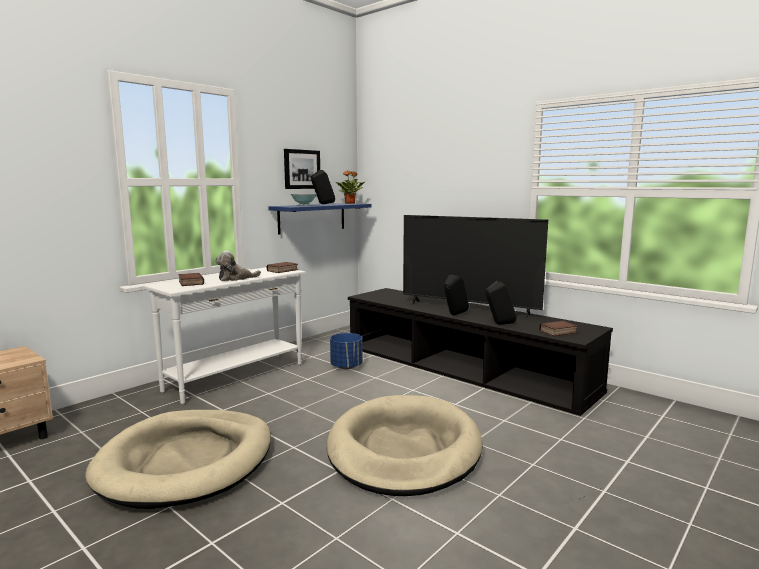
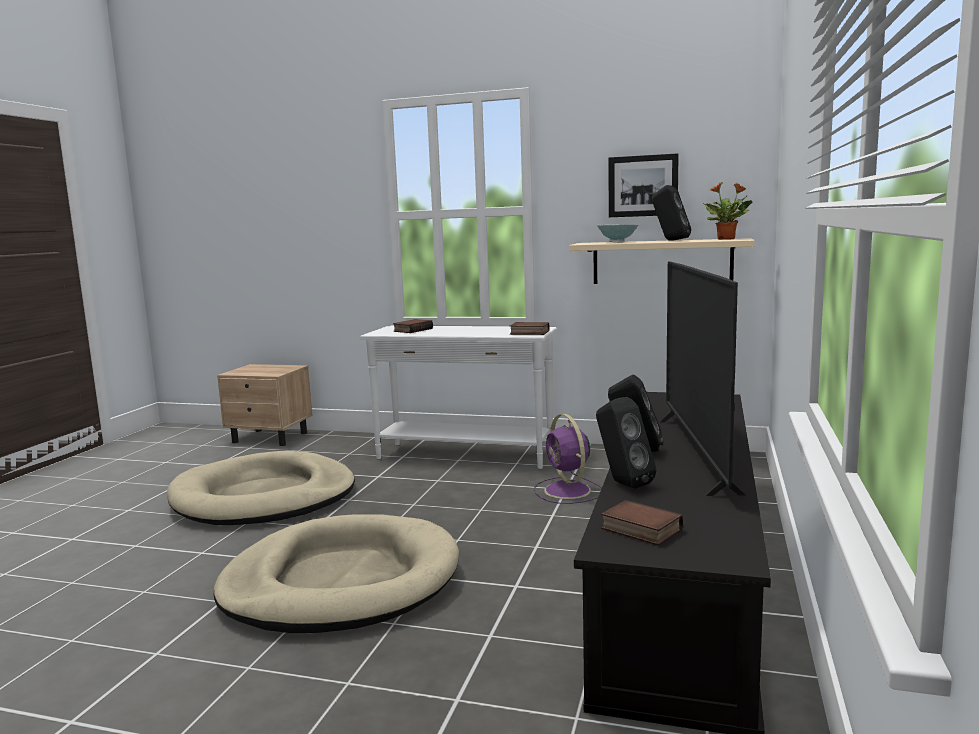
camera: 65 degrees right, 0 degrees up
(236, 278) = (454, 333): plush toy -> none
(312, 218) = (662, 262): blue shelf -> beige shelf
(346, 366) = (568, 491): blue planter -> purple fan

